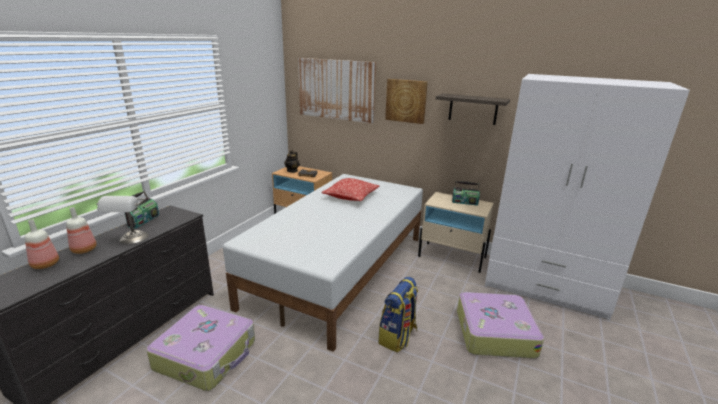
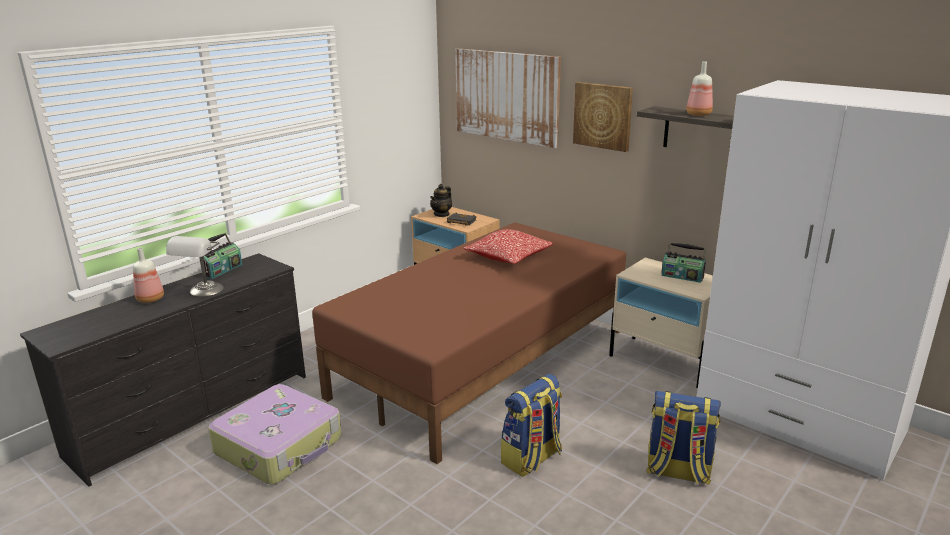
camera: 15 degrees right, 0 degrees up
(46, 265) = (109, 312): bottle -> bottle (699, 114)
(340, 269) = (485, 362): white bed -> brown bed
(493, 332) = (677, 471): suitcase -> backpack

